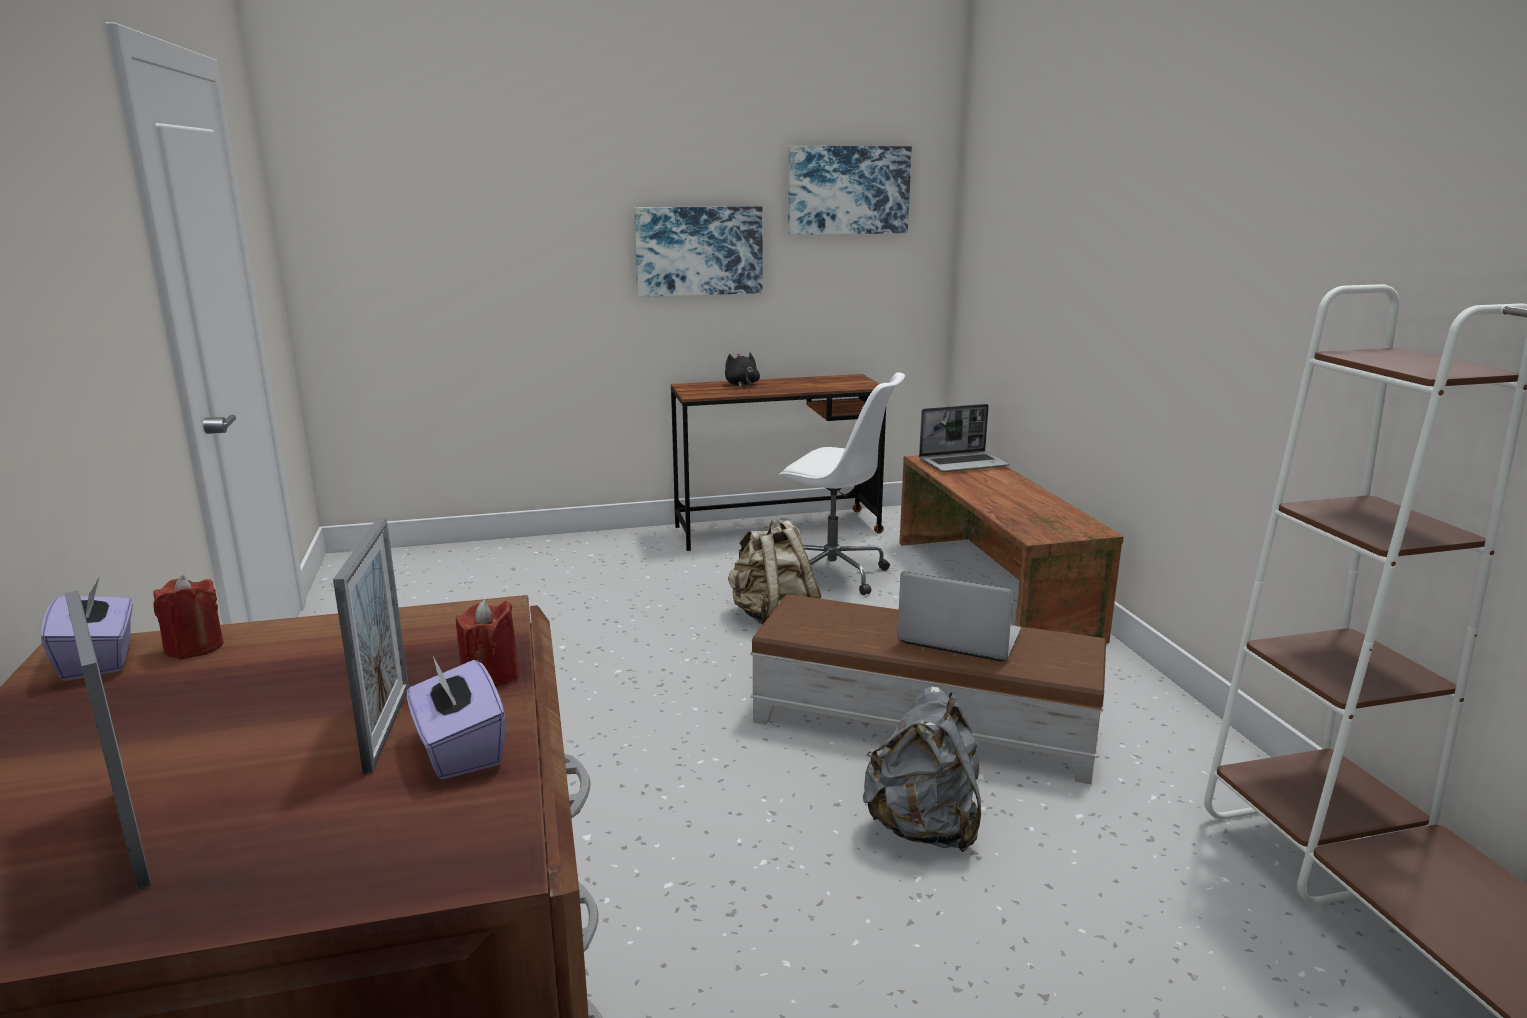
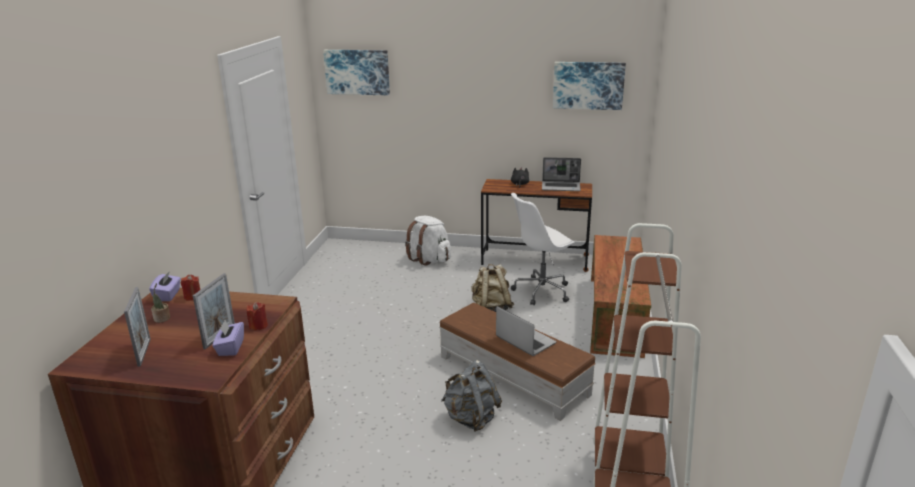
camera: 25 degrees right, 5 degrees up
(128, 723) = (162, 319): none -> potted plant
(578, 557) = (429, 259): none -> white backpack
(698, 250) = (504, 113): picture -> picture (357, 72)
(835, 575) = (540, 292): white office chair -> white office chair turned 105 degrees clockwise
(964, 463) = (620, 245): laptop -> laptop (561, 187)

